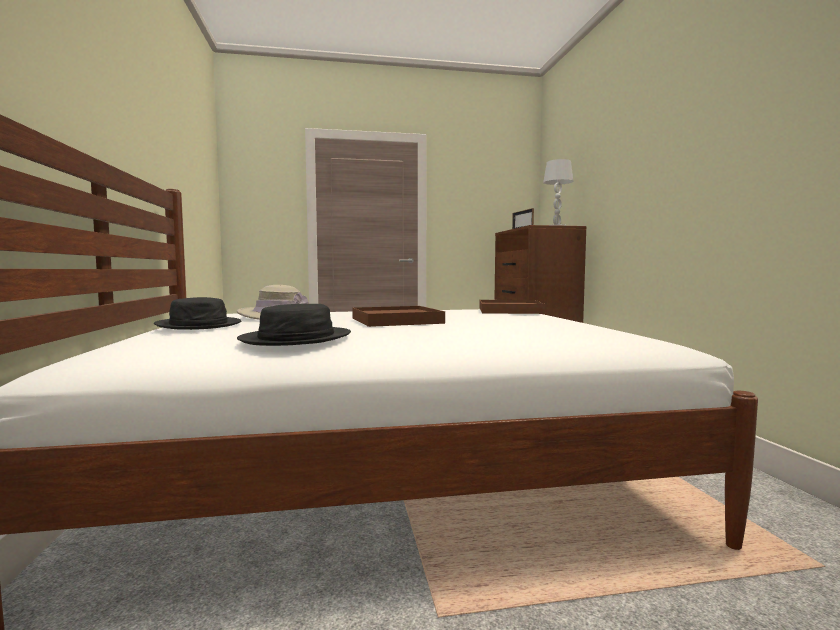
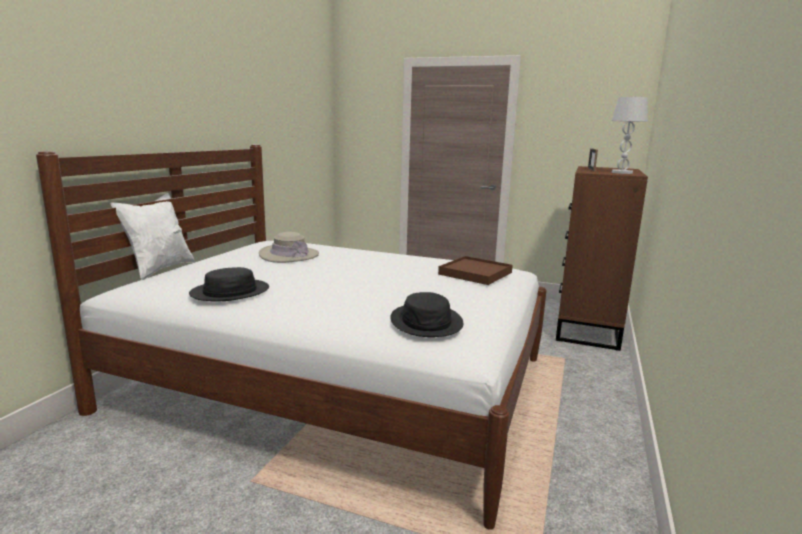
camera: 30 degrees right, 10 degrees up
(93, 343) = (160, 269): none -> white pillow
(199, 325) = (223, 261): black hat -> black hat (426, 322)
(396, 321) = (338, 278): brown tray -> none

